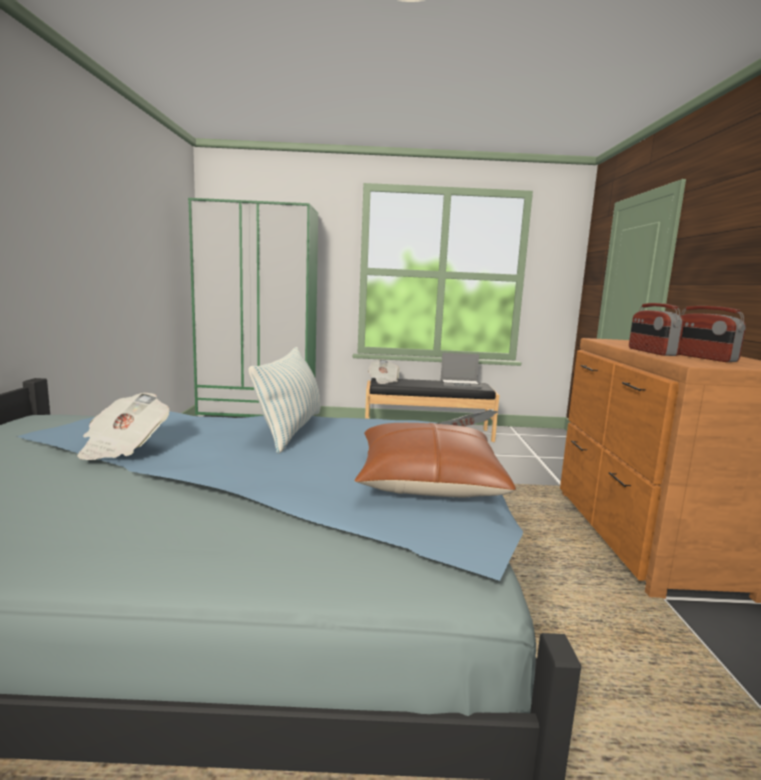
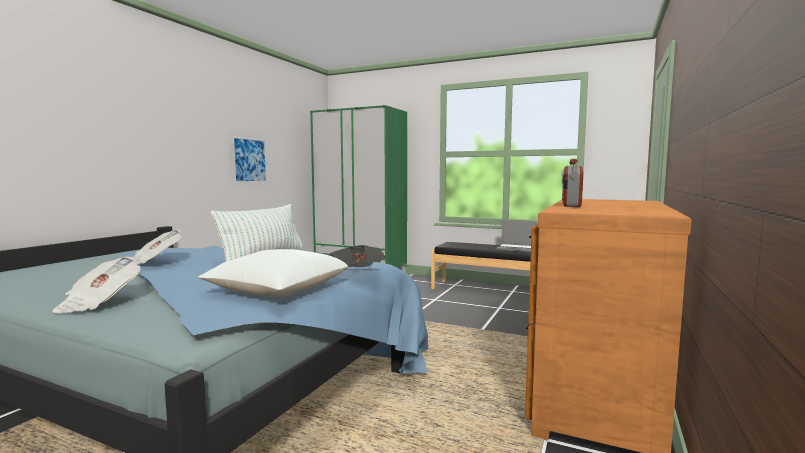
camera: 25 degrees right, 5 degrees down
(121, 268) = (250, 160): none -> picture
(383, 380) = (451, 243): newspaper -> newspaper (99, 303)
(428, 481) = (278, 289): brown pillow -> white pillow
(702, 358) = (605, 208): radio -> none

